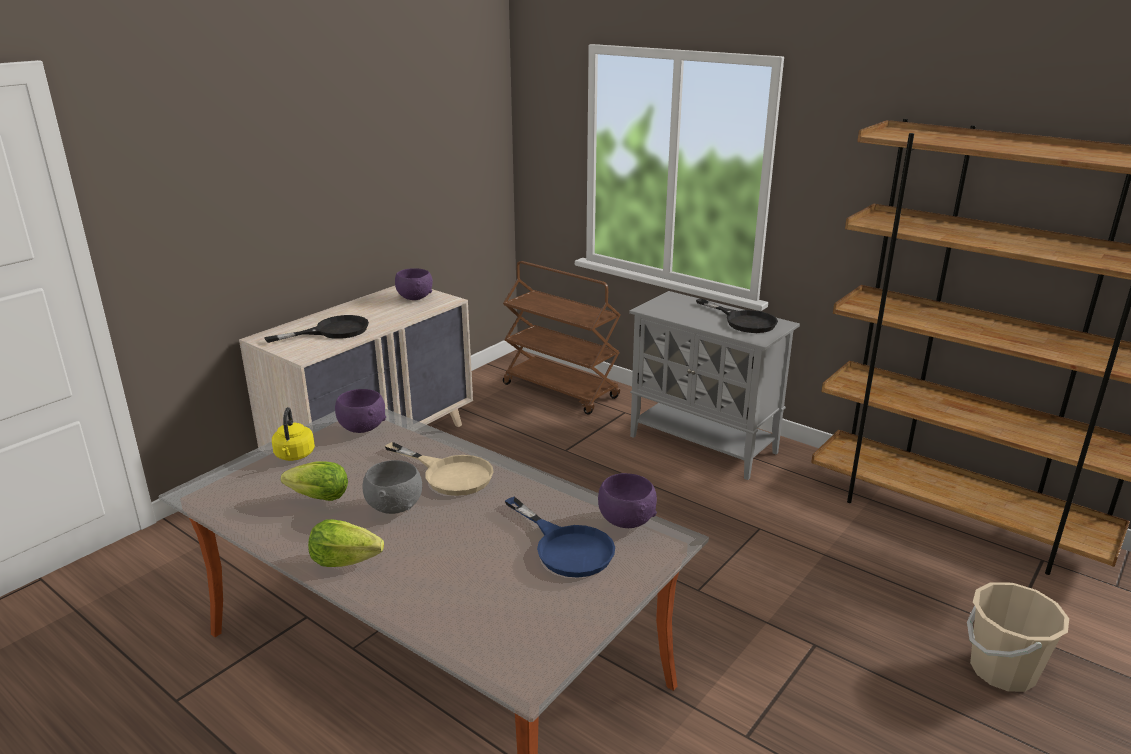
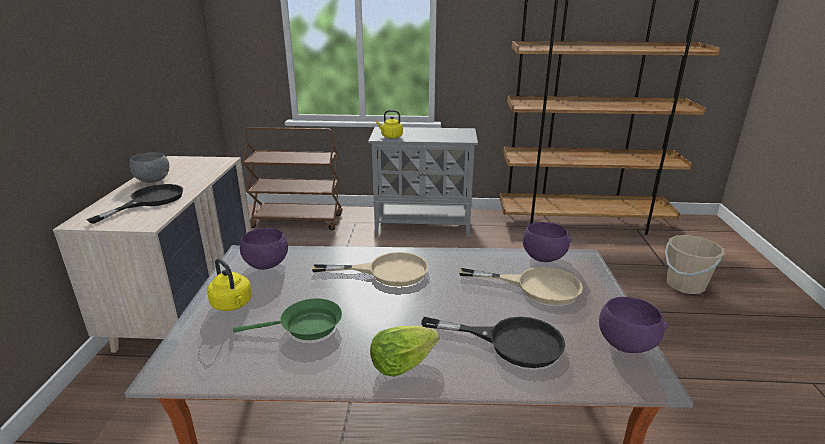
camera: 35 degrees left, 0 degrees up
(319, 497) = (306, 327): lettuce -> green frying pan
(395, 506) = (380, 308): grey bowl -> grey bowl (153, 180)
(414, 297) = (192, 164): purple bowl -> purple bowl (625, 344)
(566, 547) = (536, 286): blue frying pan -> beige frying pan
(664, 310) = (390, 136): none -> yellow kettle
(743, 321) = (444, 133): black frying pan -> black frying pan (511, 342)

